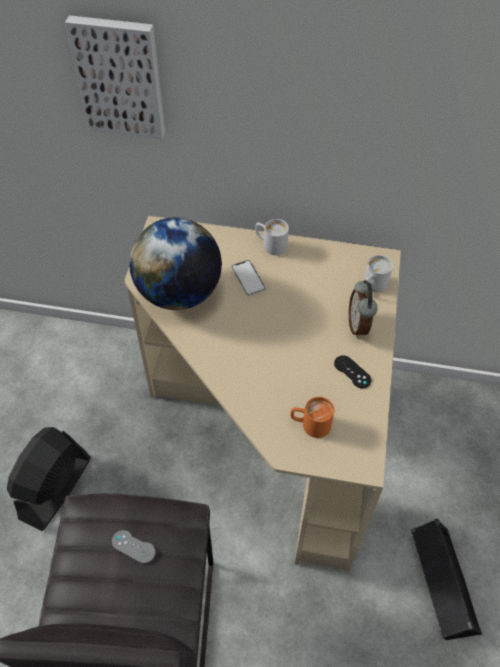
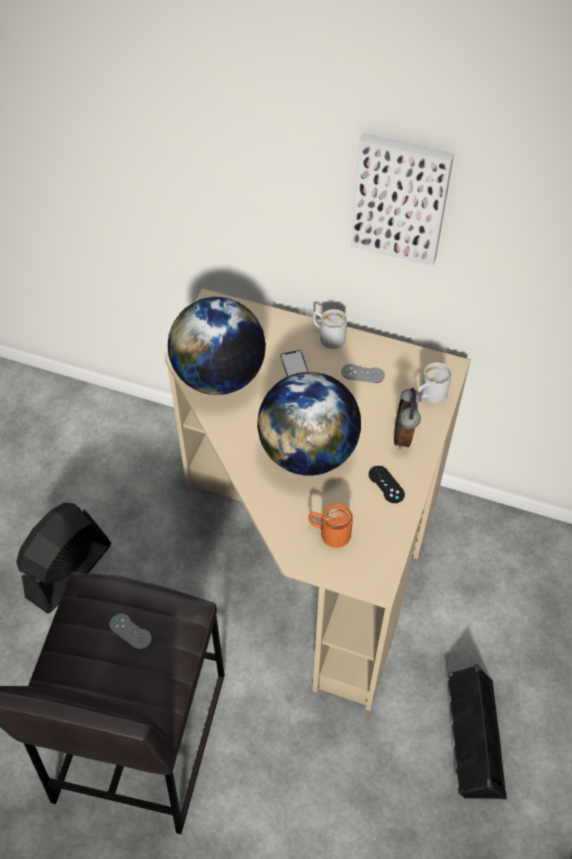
camera: 10 degrees right, 0 degrees up
(120, 77) = (182, 145): picture -> picture (401, 198)
(275, 352) = (308, 452): none -> globe
(309, 274) = (362, 374): none -> grey game controller

